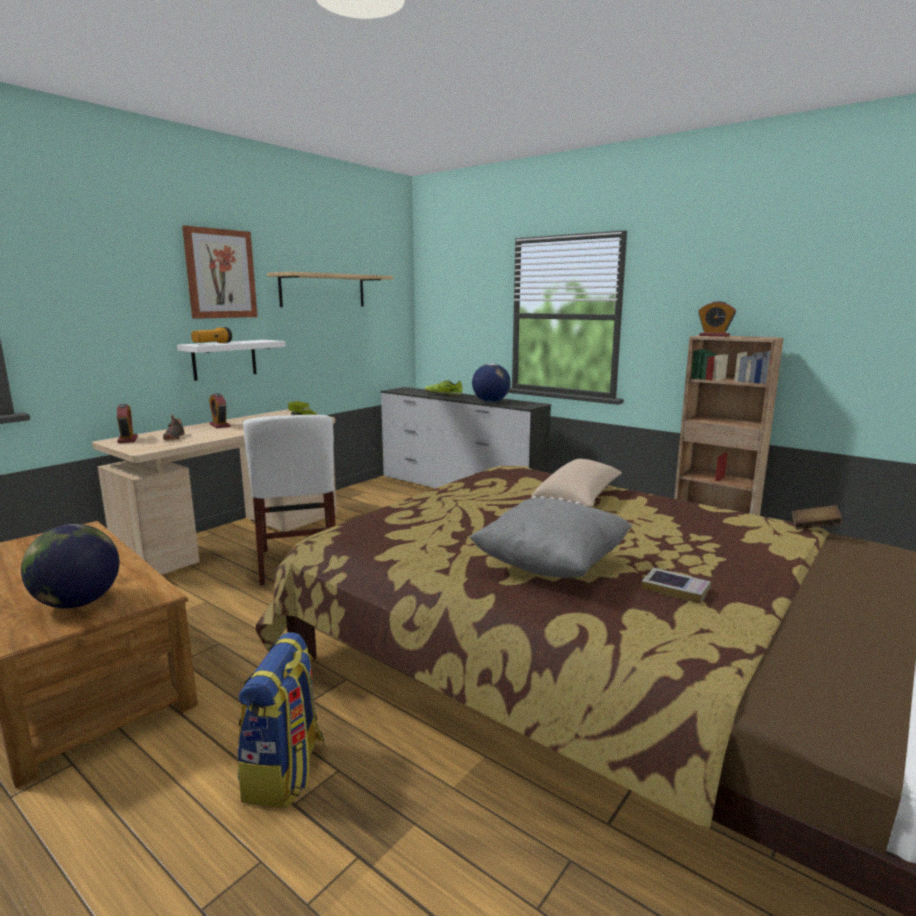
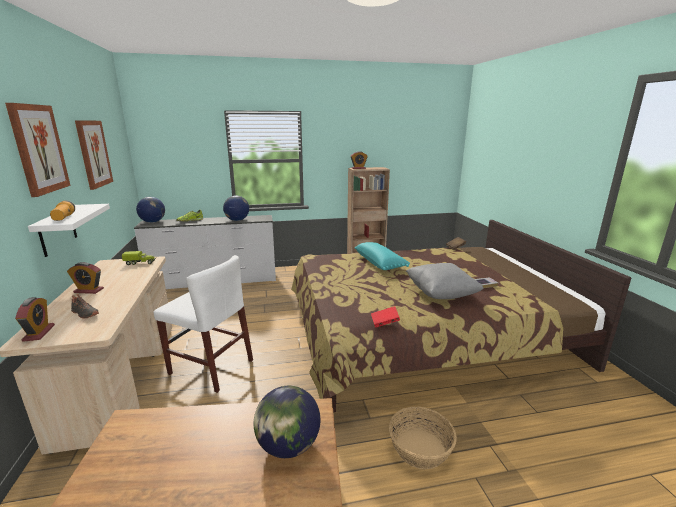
camera: 50 degrees left, 5 degrees up
(127, 439) = (39, 333): alarm clock -> alarm clock turned 60 degrees clockwise
(285, 772) = (420, 448): backpack -> basket
(323, 290) = (93, 153): shelf -> picture
(375, 556) = (384, 323): none -> red book
(409, 389) = (153, 222): none -> globe
(579, 501) = (380, 263): beige pillow -> turquoise pillow

